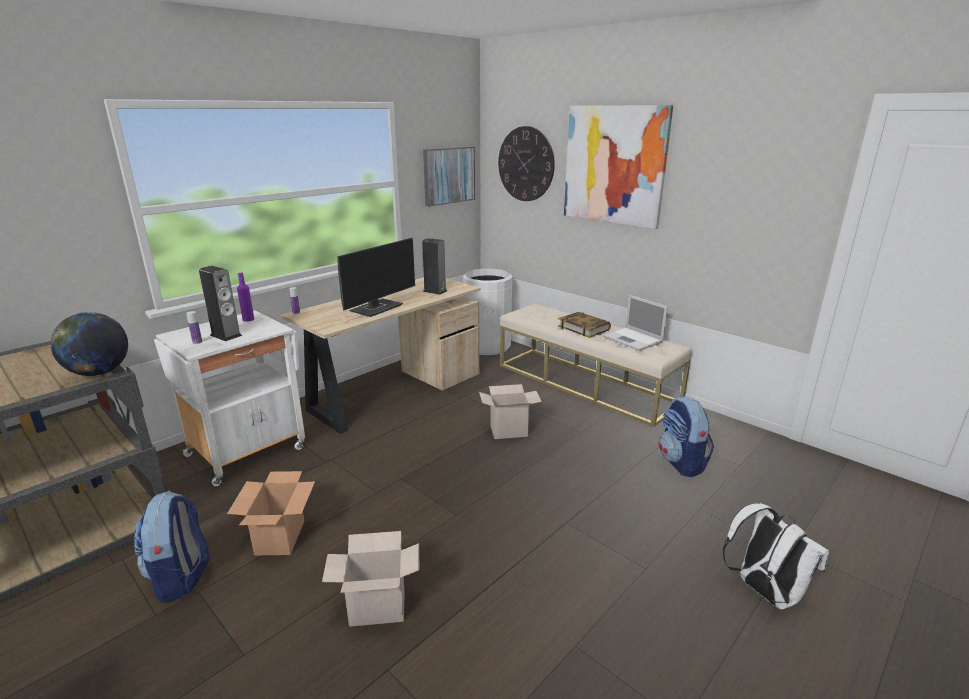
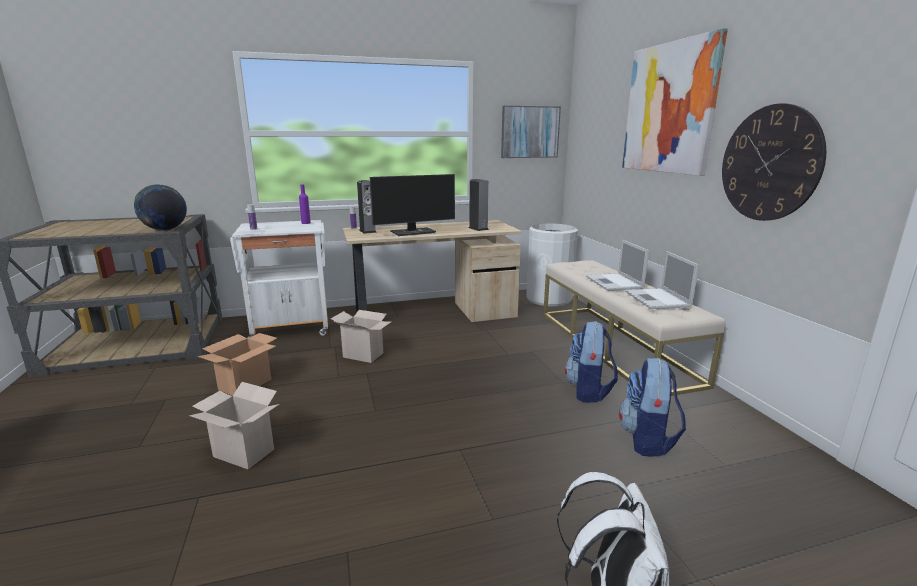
camera: 30 degrees right, 5 degrees down
(181, 577) = (168, 388): backpack -> backpack (589, 391)
(226, 335) = (276, 228): speaker -> speaker (367, 231)
(510, 430) = (494, 364): cardboard box -> cardboard box (364, 355)
(526, 164) = (599, 119): wall clock -> wall clock (769, 163)
(584, 328) = (614, 283): book -> laptop

